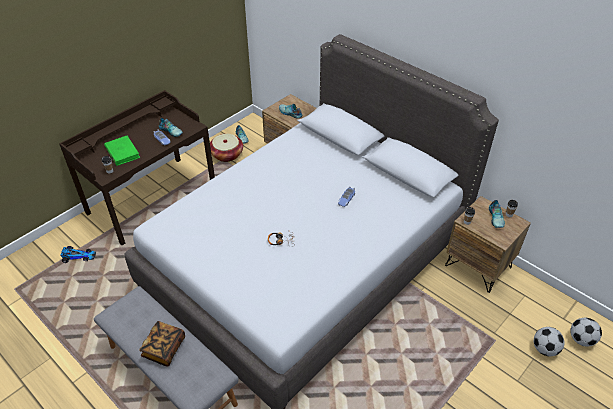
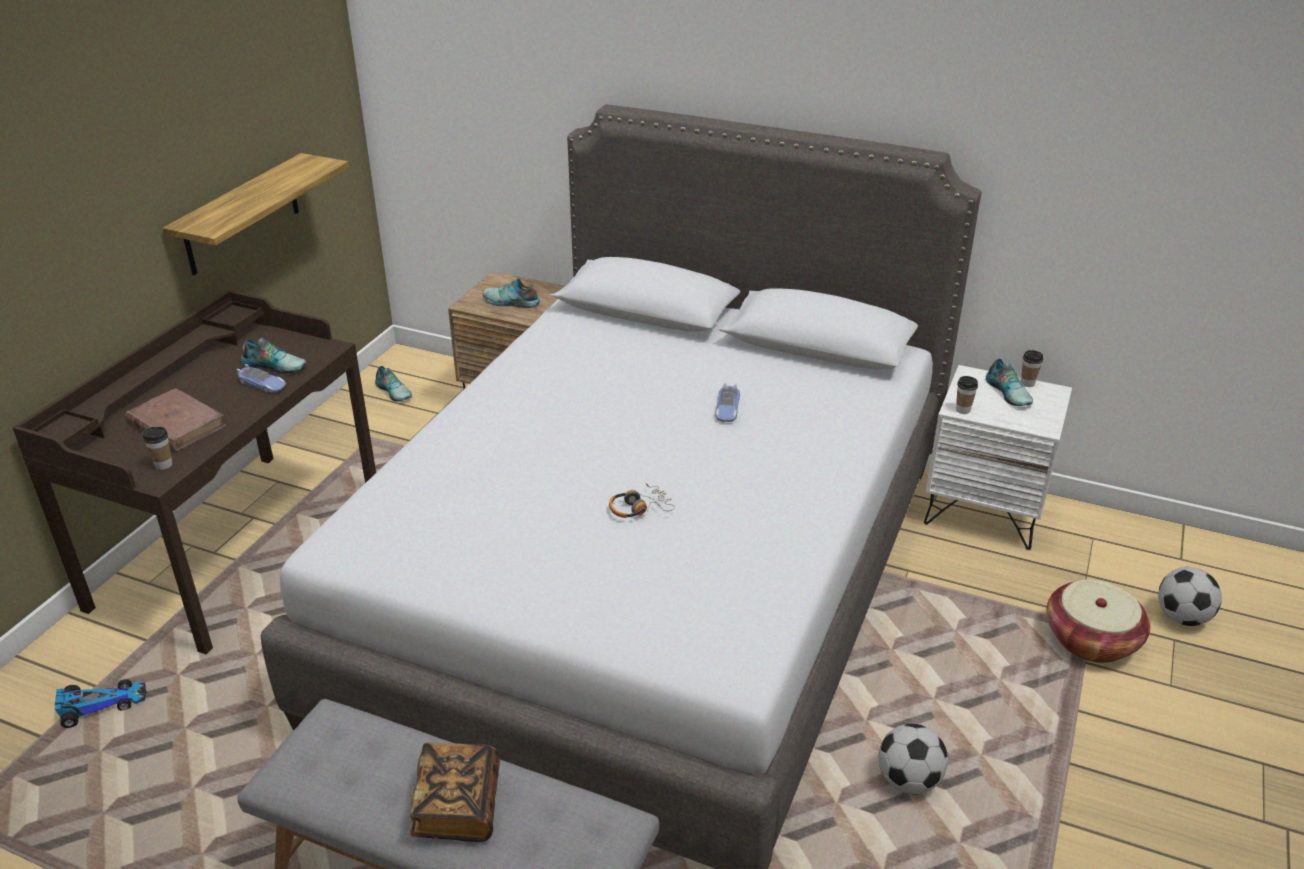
camera: 20 degrees left, 10 degrees down
(122, 152) = (176, 424): green book -> brown book
(175, 57) = (241, 215): none -> shelf
(227, 155) = (376, 428): basket -> basket (1091, 640)
(478, 266) = (984, 510): brown nightstand -> white nightstand
(581, 339) = (1231, 585): football -> football (909, 780)

